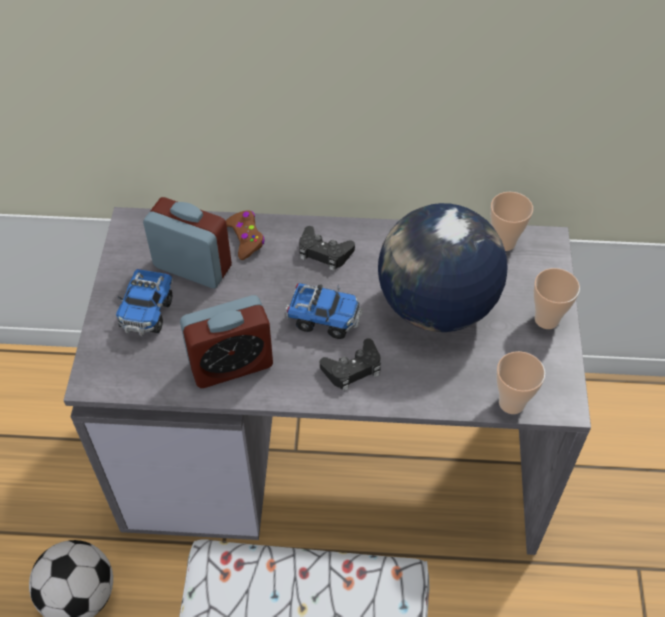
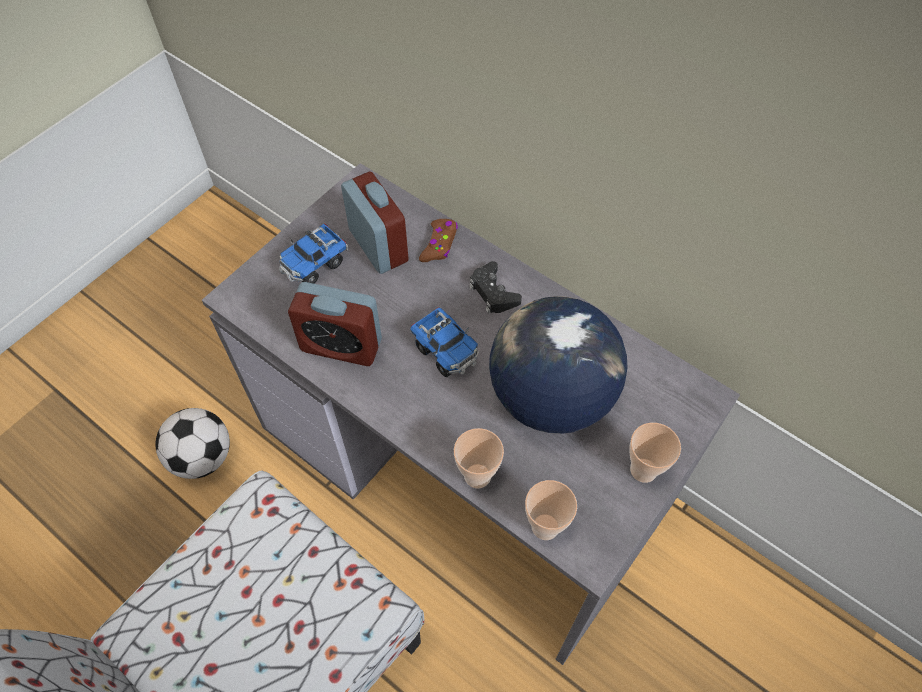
camera: 35 degrees right, 5 degrees up
(353, 369) = (433, 409): black game controller -> none
(504, 242) = (663, 374): cup -> cup (477, 475)

